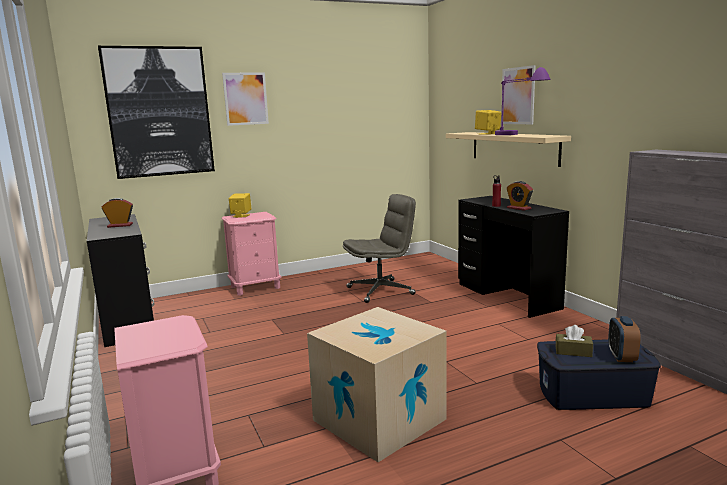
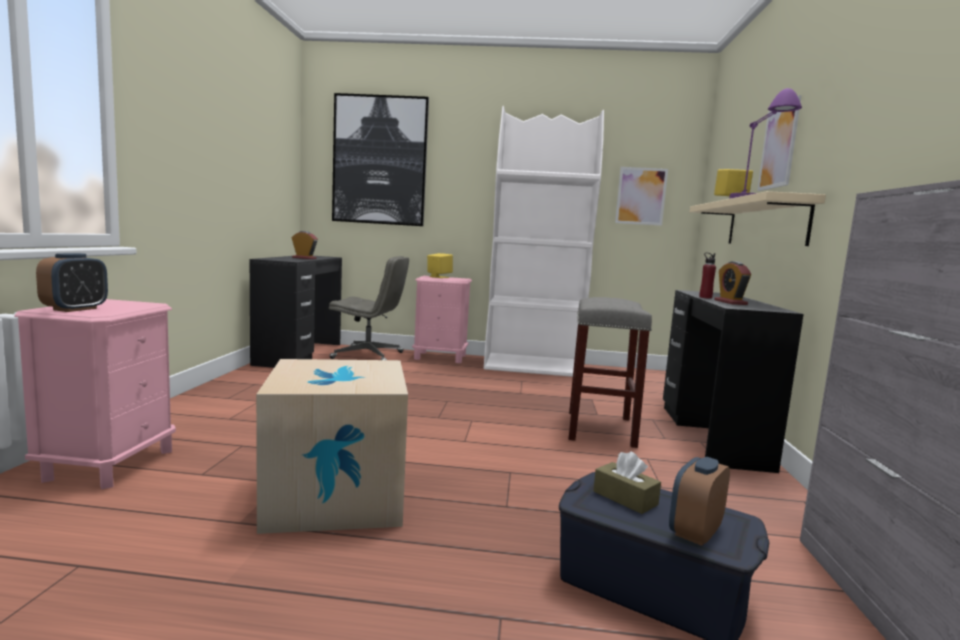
camera: 30 degrees right, 5 degrees down
(151, 345) = (75, 309): none -> alarm clock
(245, 98) = (467, 154): picture -> picture (641, 196)
(335, 275) = (533, 366): none -> white bookcase
(381, 291) = (556, 390): grey office chair -> grey office chair (369, 355)
(447, 312) = (599, 428): none -> grey stool

